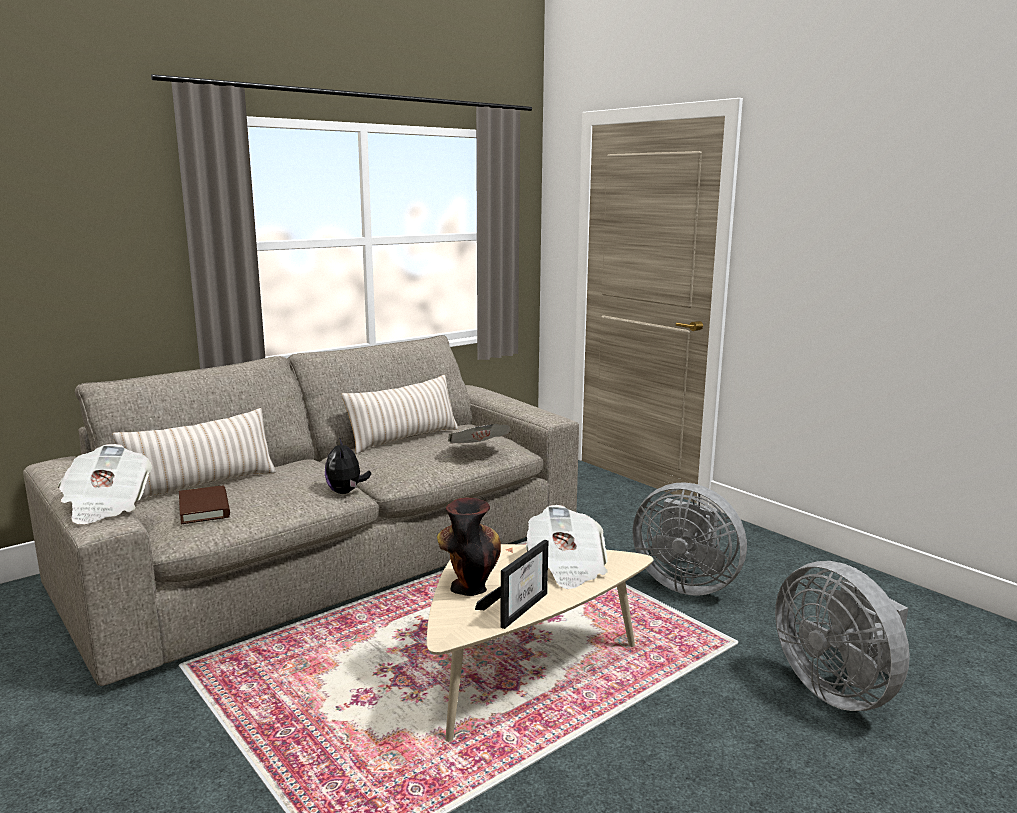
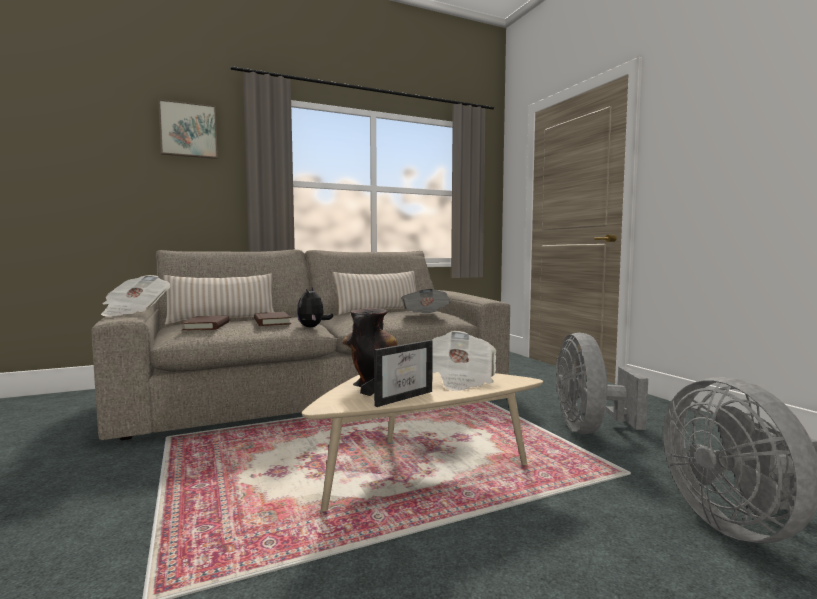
camera: 15 degrees right, 10 degrees down
(88, 178) = (188, 130): none -> picture
(285, 487) = (272, 322): none -> brown book
(685, 583) = (590, 429): grey fan -> grey fan turned 45 degrees clockwise

